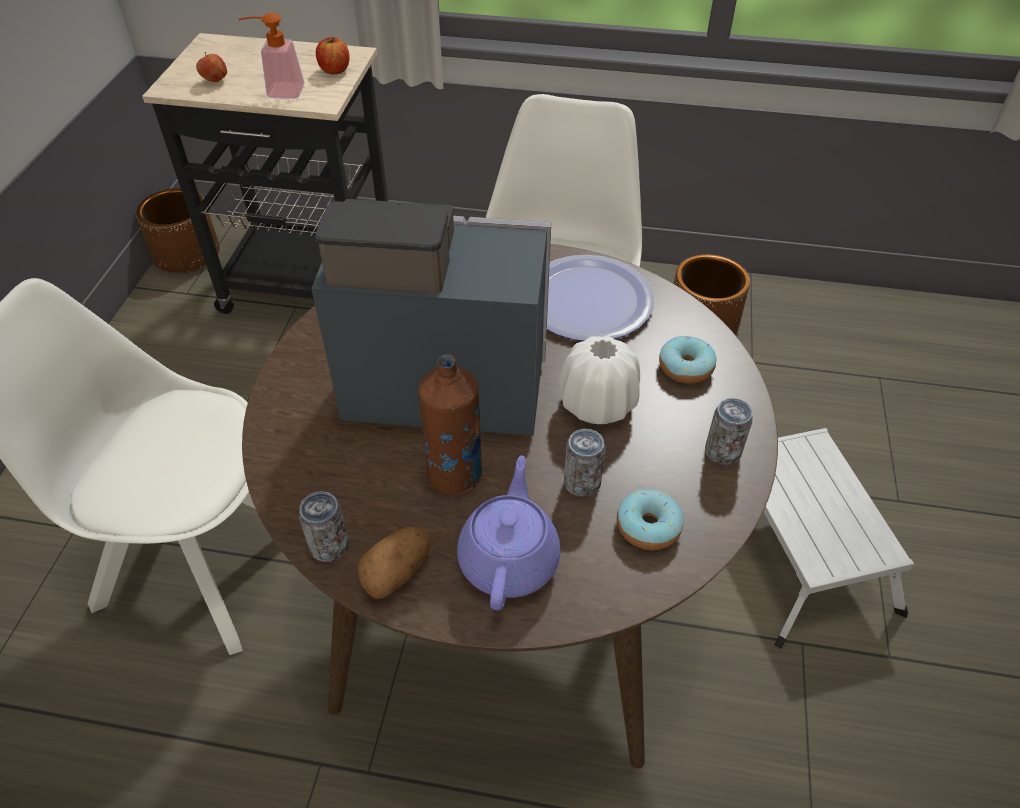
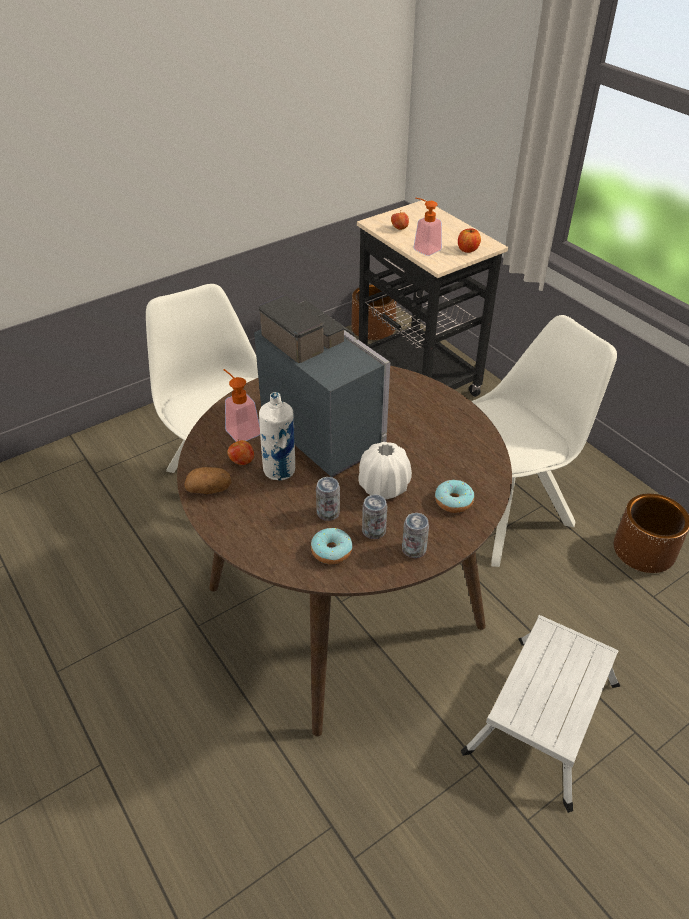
camera: 45 degrees right, 5 degrees down
(328, 459) = (240, 429): none -> soap dispenser
(330, 546) = (198, 462): can -> can (374, 531)
(390, 501) = (242, 462): none -> apple
(455, 475) = (280, 470): brown bottle -> white bottle
(509, 558) = (257, 517): purple teapot -> none
(588, 300) = (449, 439): plate -> none

